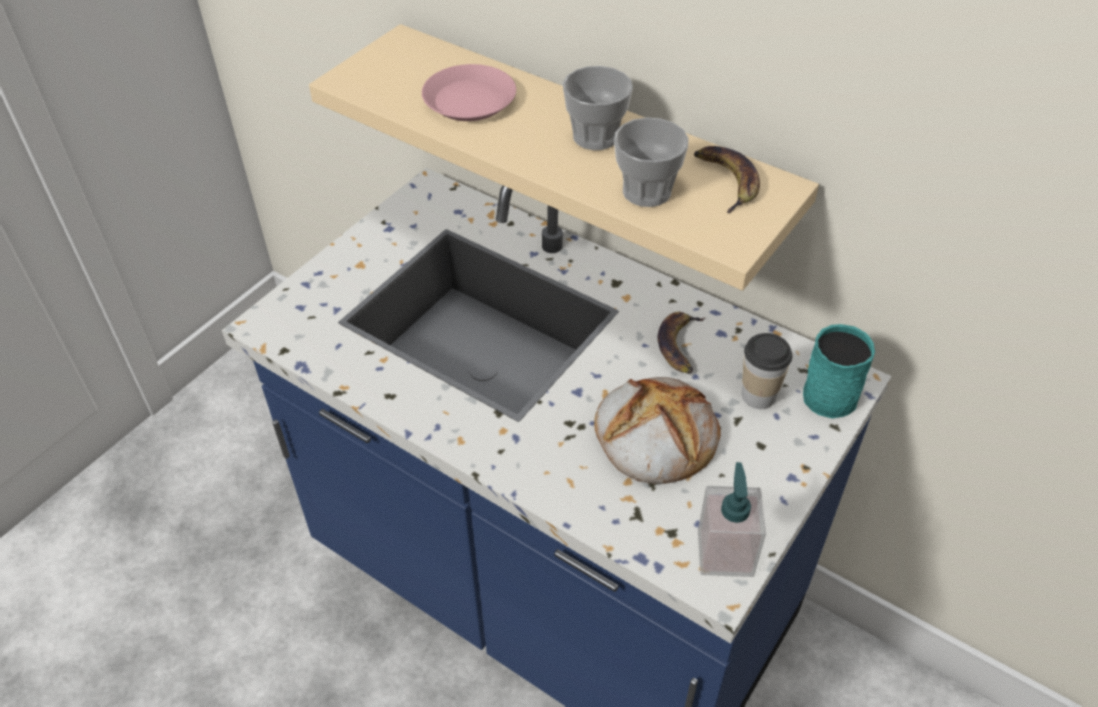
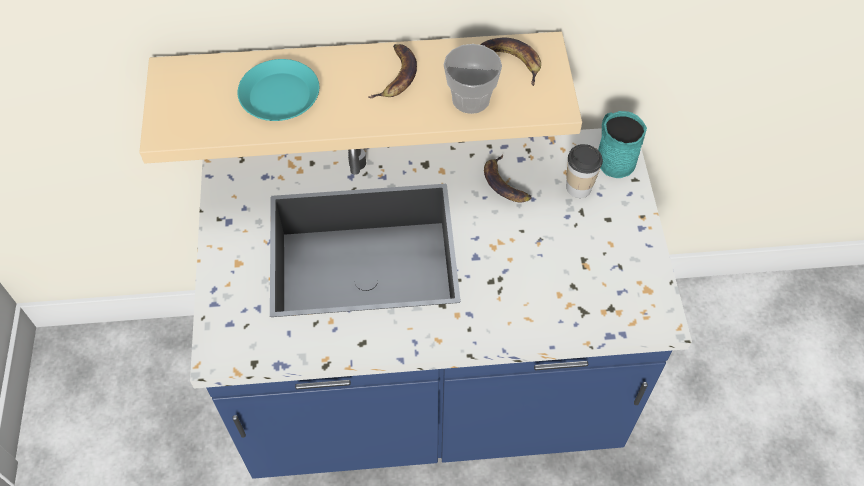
camera: 40 degrees left, 10 degrees up
(469, 100) = (279, 96): pink plate -> turquoise plate
(595, 136) = (396, 75): cup -> banana
(654, 434) = (546, 254): bread -> none
(725, 552) = (648, 299): soap dispenser -> none

